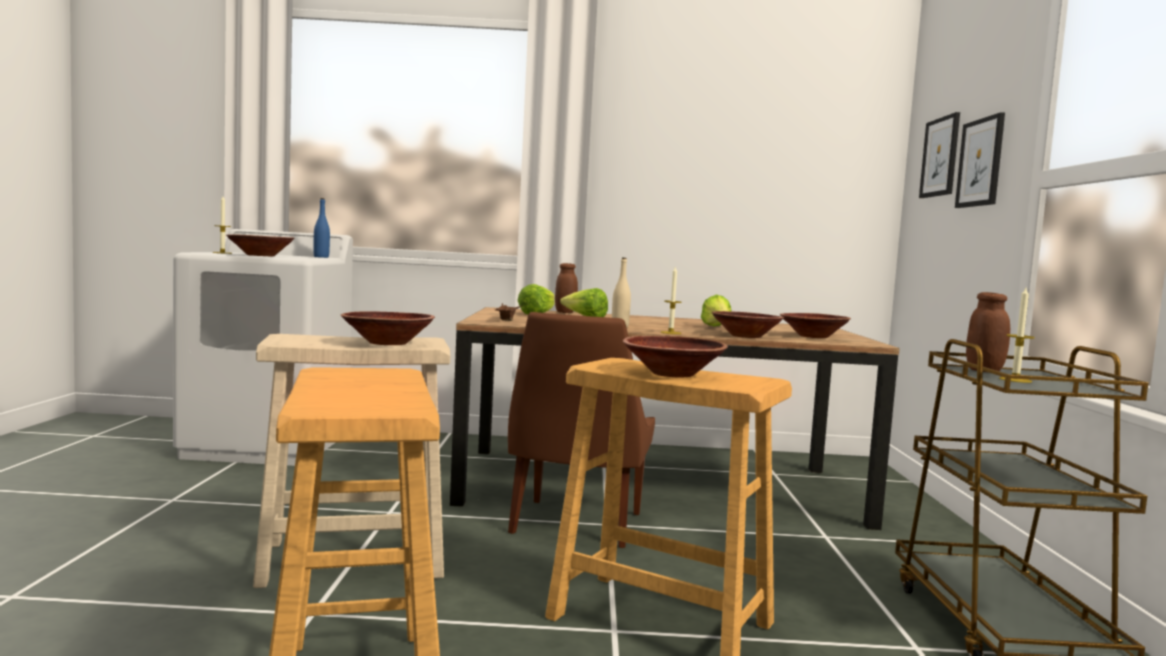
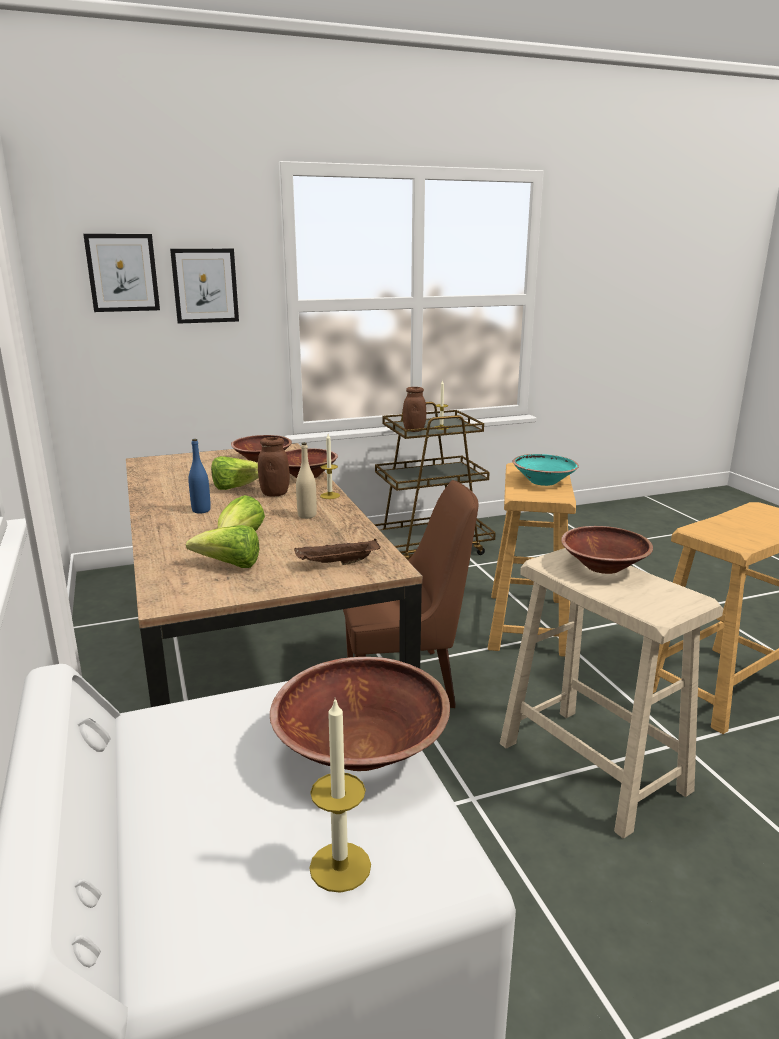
camera: 110 degrees left, 15 degrees up
(321, 257) = (167, 725): blue bottle -> blue bottle (201, 510)
(565, 312) = (159, 560): brown jar -> brown jar (275, 493)
(673, 374) = (543, 481): brown bowl -> turquoise bowl

